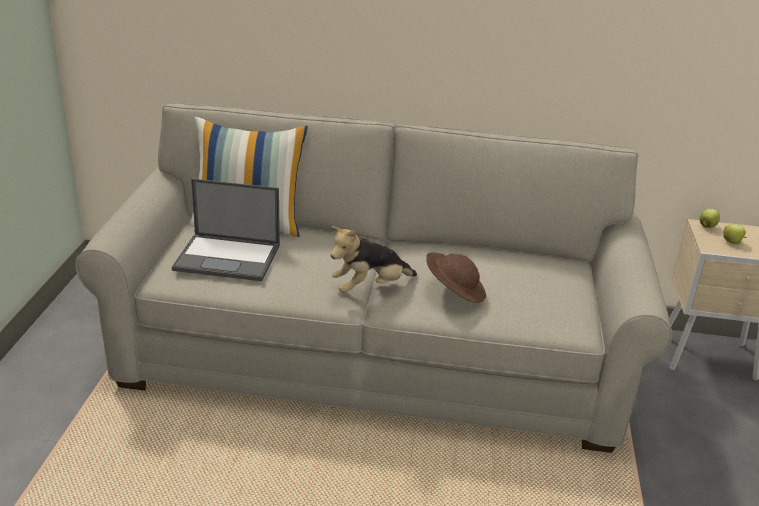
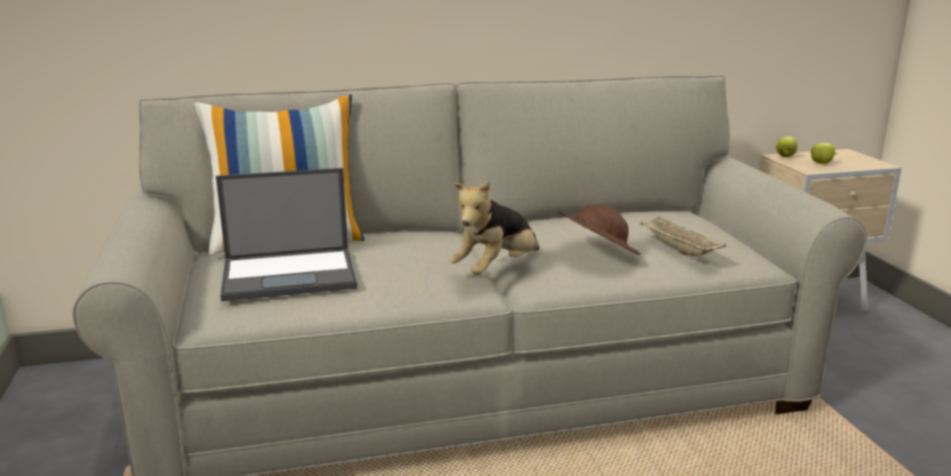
camera: 20 degrees left, 10 degrees down
(521, 303) = (678, 250): none -> beige tray

